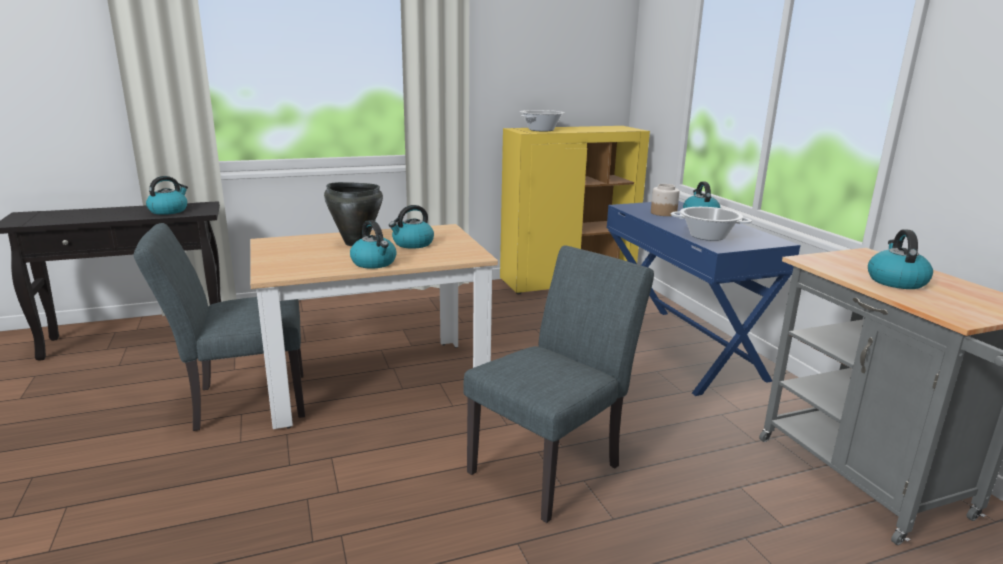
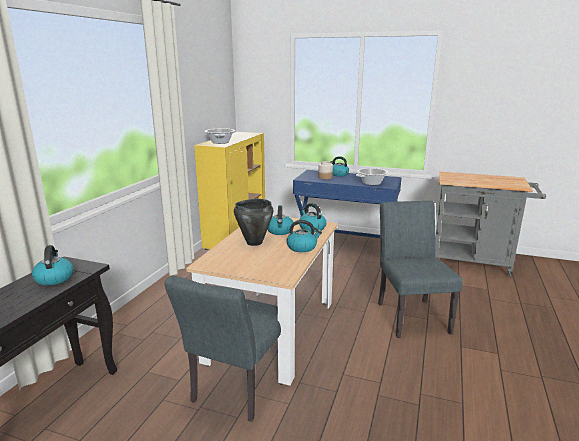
camera: 50 degrees left, 0 degrees up
(895, 281) = (481, 180): kettle -> kettle (311, 228)

